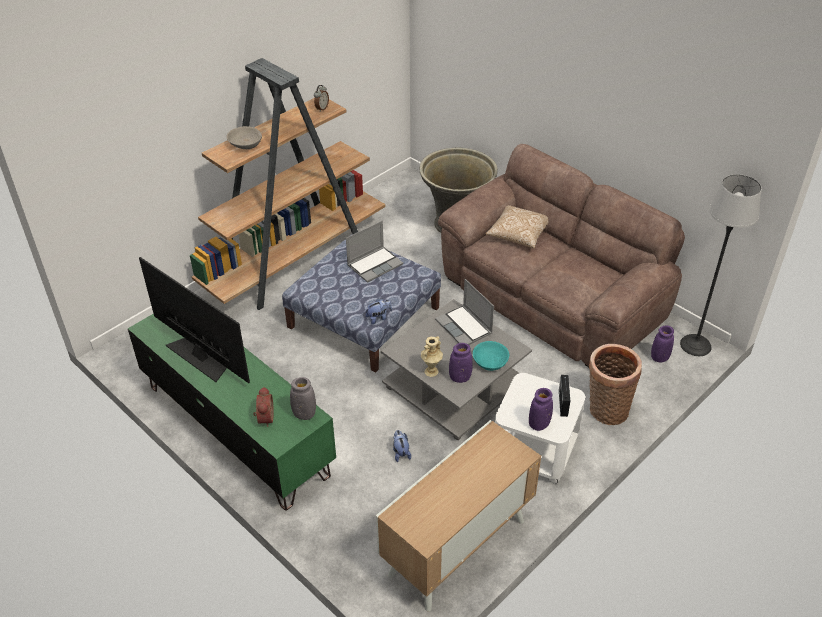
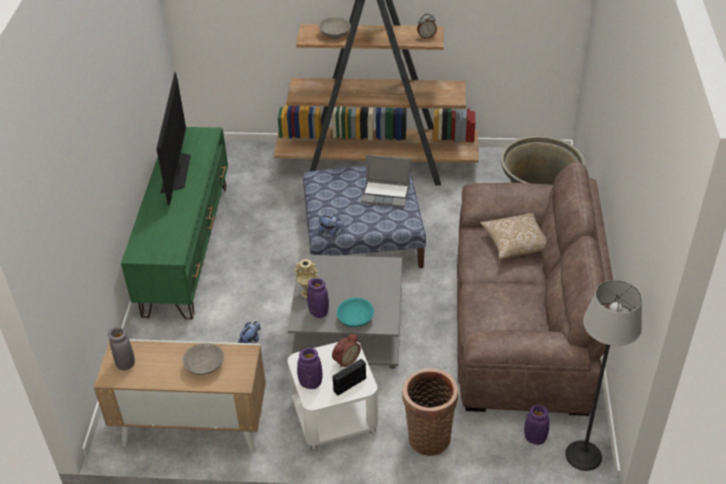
camera: 50 degrees right, 0 degrees up
(264, 418) = (151, 234): alarm clock -> alarm clock (345, 359)
(304, 414) = (173, 250): grey vase -> grey vase (125, 363)
(464, 327) = (377, 282): laptop -> none
(480, 468) = (204, 365): none -> grey bowl

